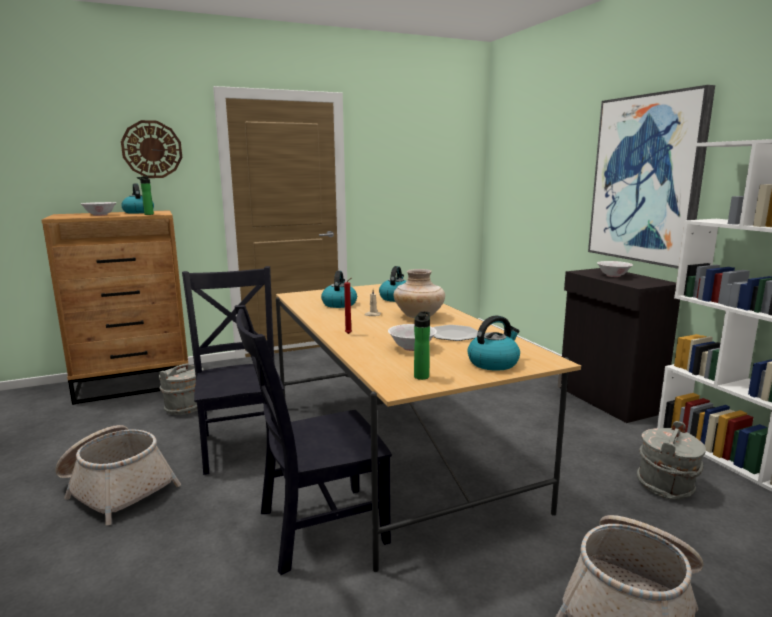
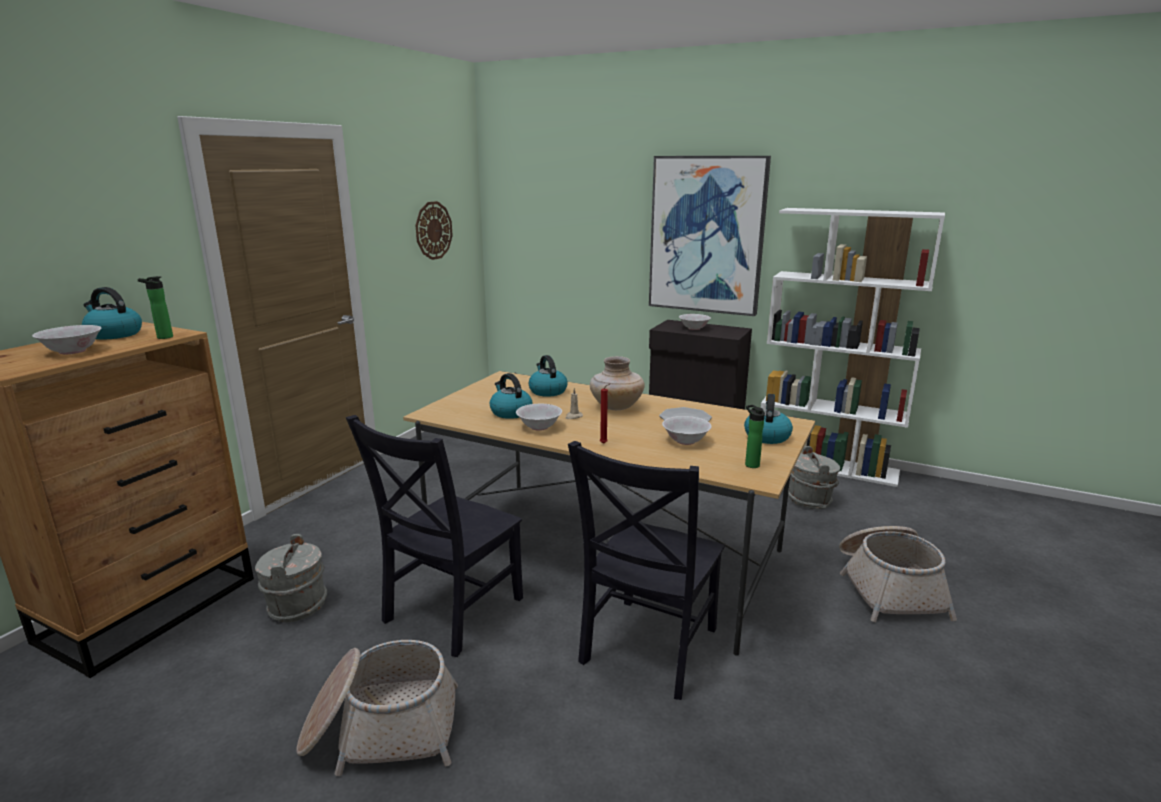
camera: 40 degrees left, 5 degrees up
(152, 149) = (97, 224): wall clock -> wall clock (433, 230)
(243, 444) = (449, 612): black chair -> black chair turned 90 degrees counterclockwise
(333, 315) = (539, 427): none -> white bowl

